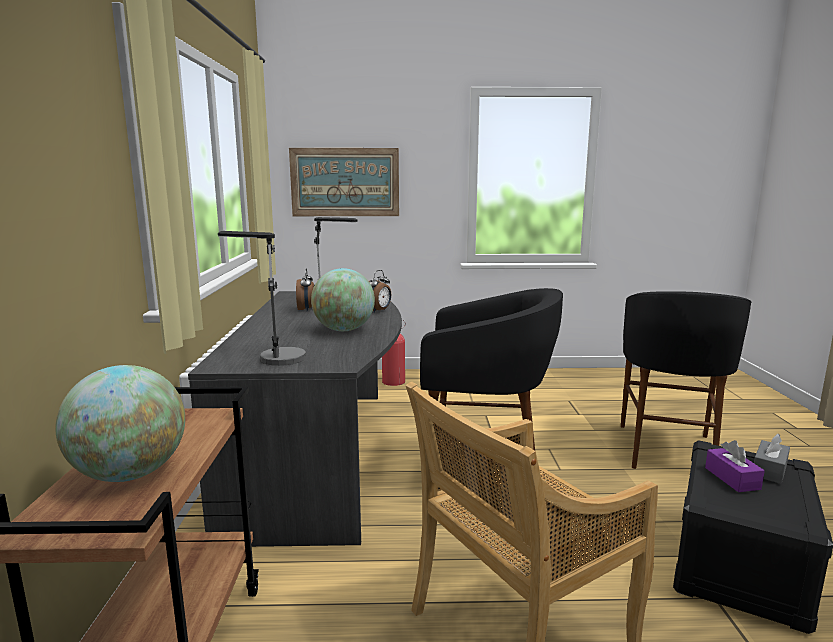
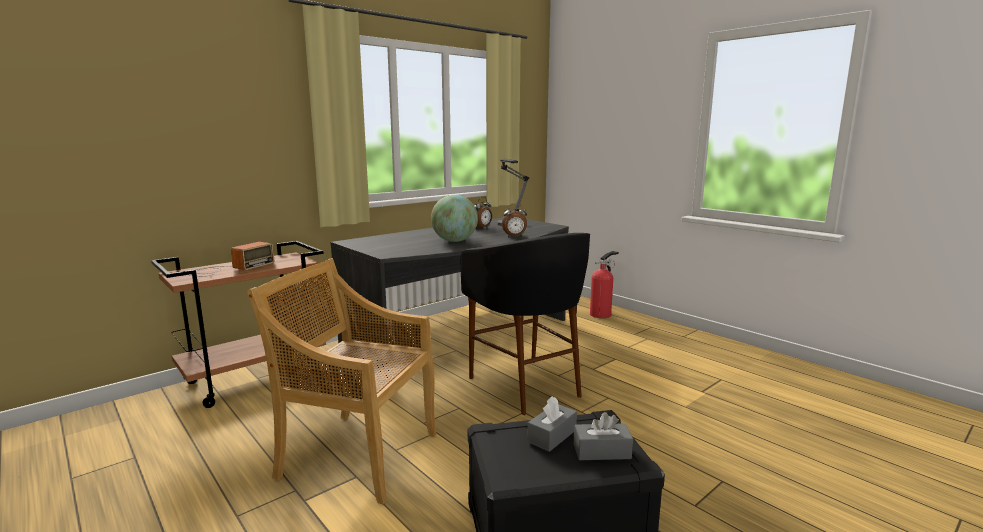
camera: 50 degrees right, 0 degrees up
(130, 474) = (228, 269): globe -> radio
(272, 356) = (380, 243): table lamp -> none
(345, 182) = (596, 132): picture -> none
(667, 451) = (716, 451): black stool -> none
(732, 478) = (552, 436): purple tissue box -> grey tissue box

